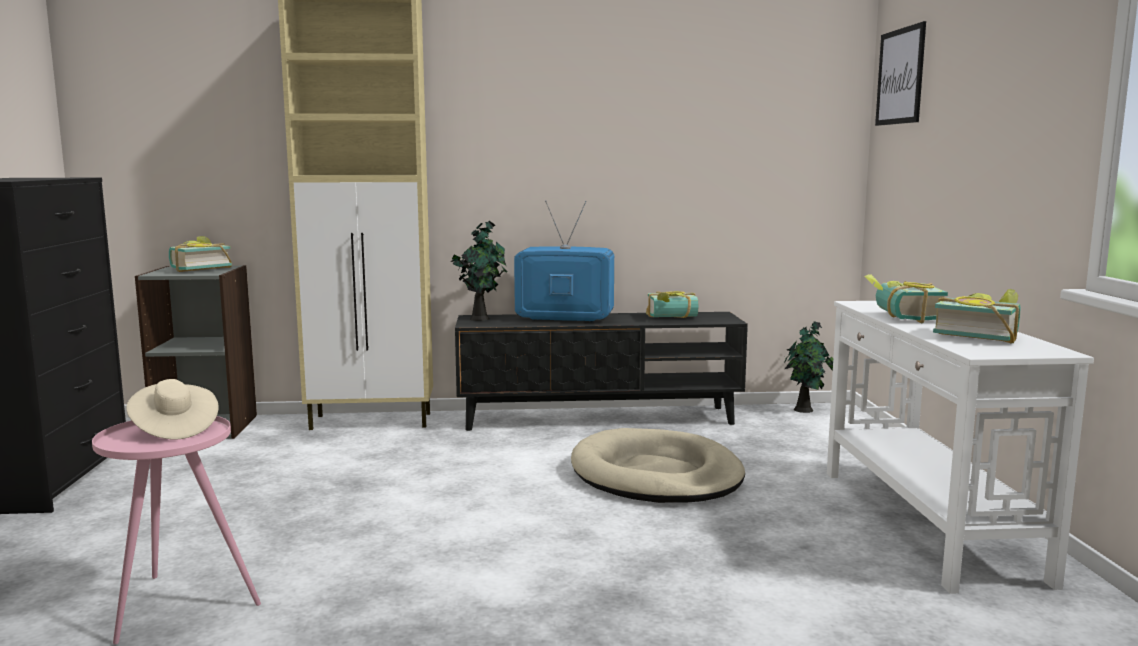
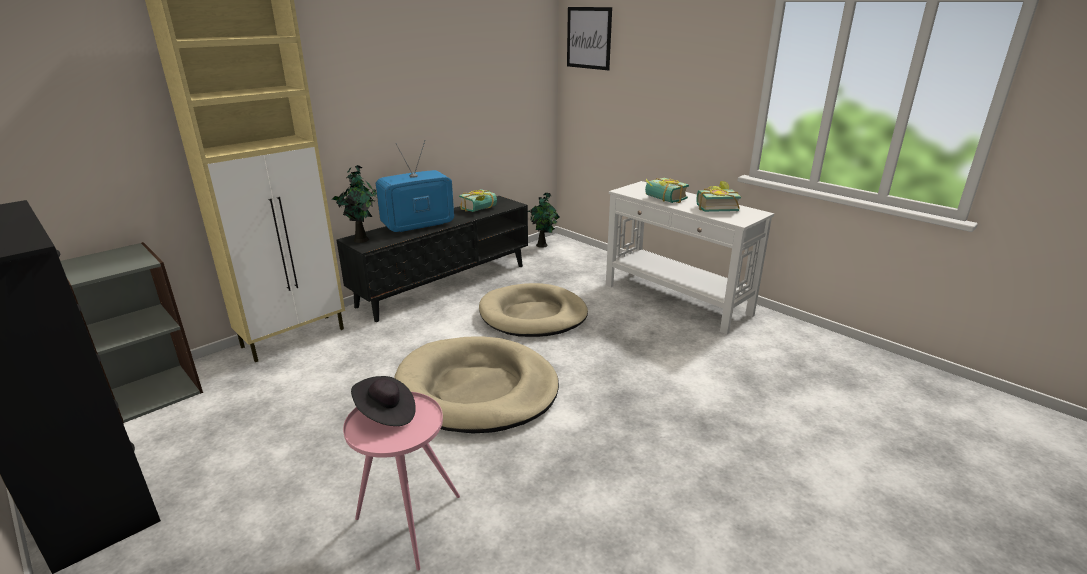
camera: 40 degrees left, 15 degrees up
(174, 429) = (386, 414): beige hat -> black hat
(198, 269) = (110, 259): book -> none
(455, 521) = (476, 389): none -> beige dog bed

